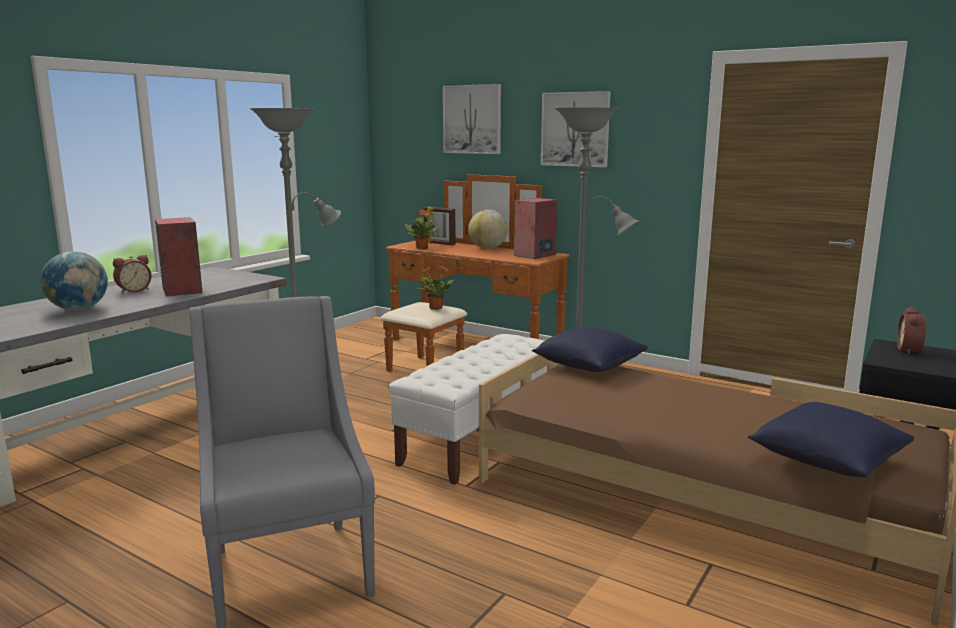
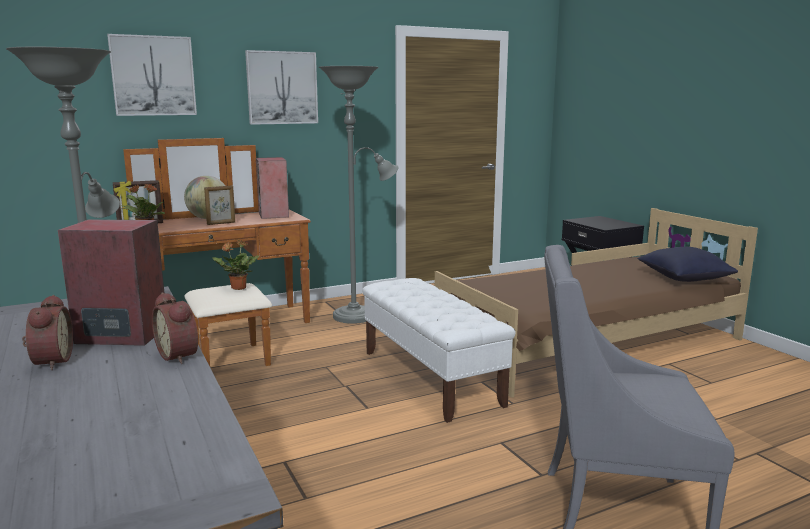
camera: 60 degrees left, 0 degrees up
(78, 309) = (116, 403): globe -> none
(476, 253) = (221, 223): none -> picture frame
(588, 366) = (479, 282): blue pillow -> none
(911, 350) = (591, 220): alarm clock -> alarm clock (180, 355)

